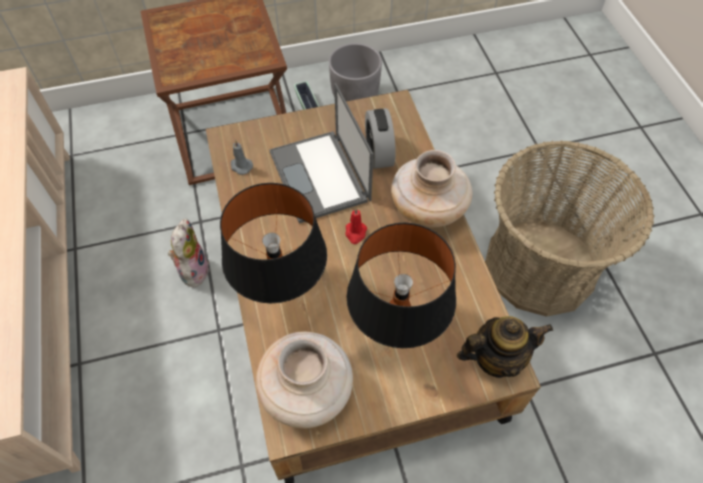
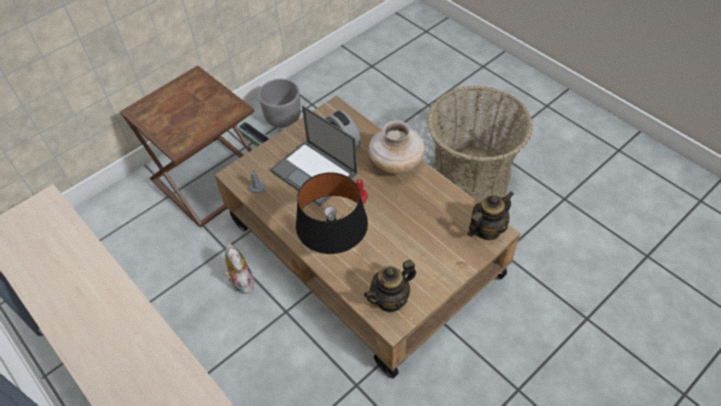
camera: 25 degrees left, 5 degrees down
(307, 393) = (390, 299): beige vase -> teapot
(397, 327) = (420, 239): black table lamp -> none

